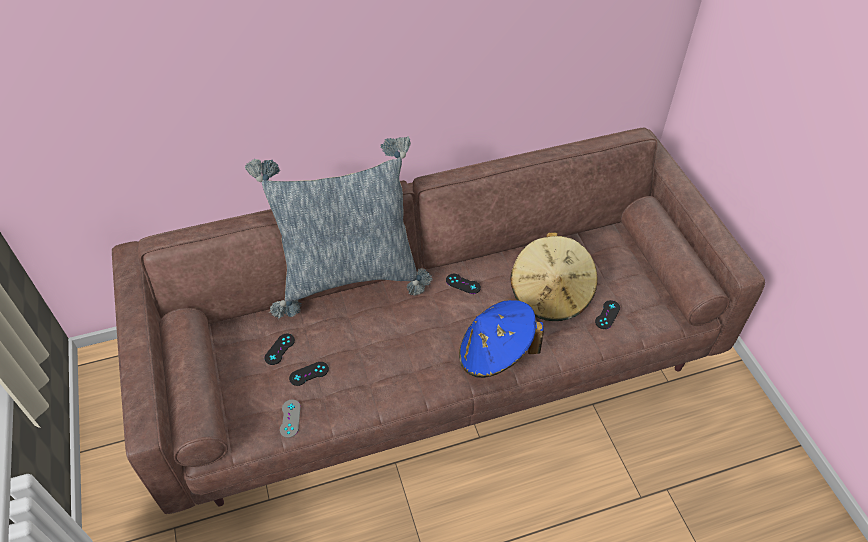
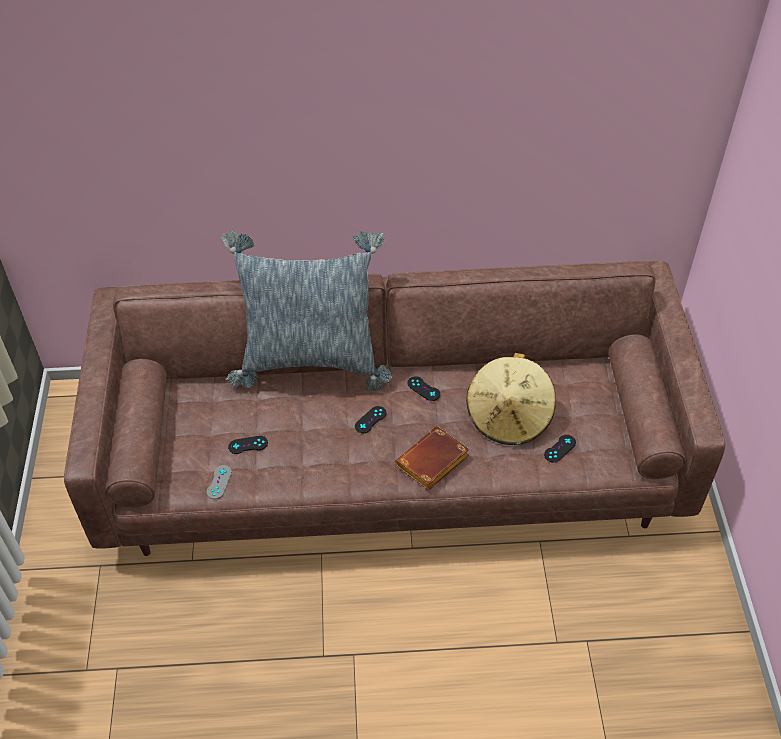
camera: 15 degrees right, 0 degrees up
(279, 349) = (227, 416): black game controller -> black game controller (370, 420)
(495, 354) = (432, 464): blue hat -> brown book

